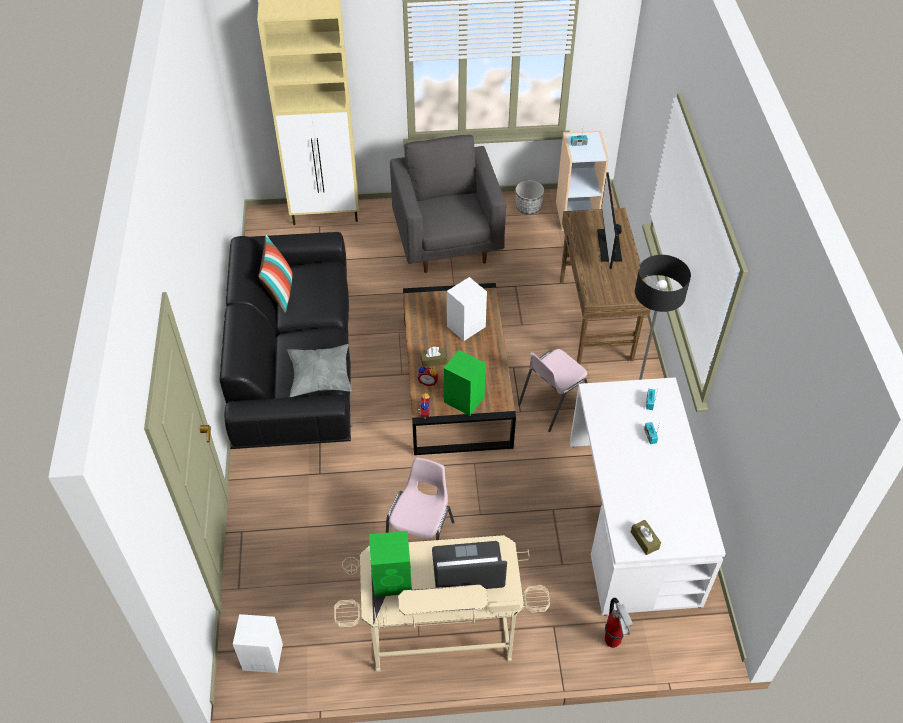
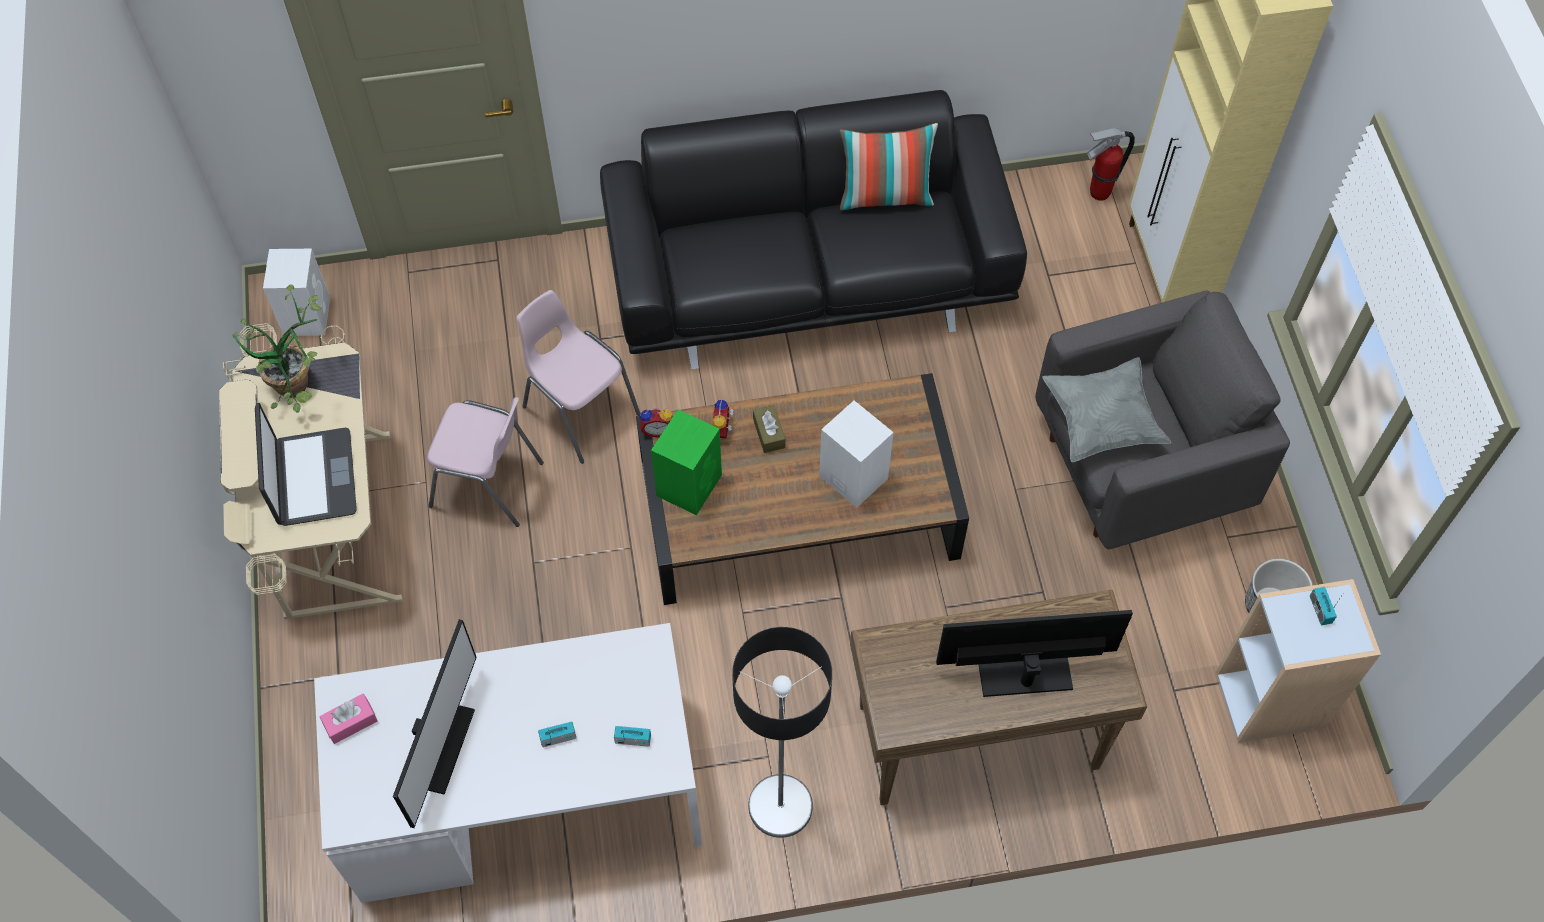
camera: 85 degrees right, 10 degrees up
(321, 379) = (702, 275): grey pillow -> grey pillow (1102, 421)
(393, 580) = (300, 387): green speaker -> potted plant
(552, 404) = (764, 664): pink chair -> pink chair (580, 410)
(612, 641) = (309, 761): fire extinguisher -> fire extinguisher (1099, 193)
(644, 540) = (350, 722): brown tissue box -> pink tissue box
(658, 493) = (439, 747): none -> monitor

